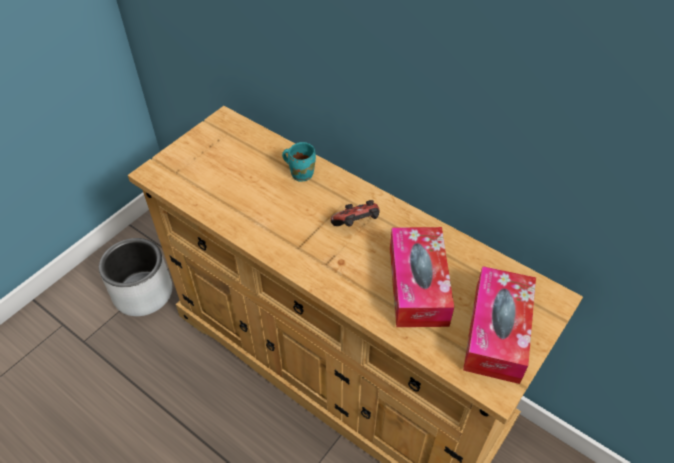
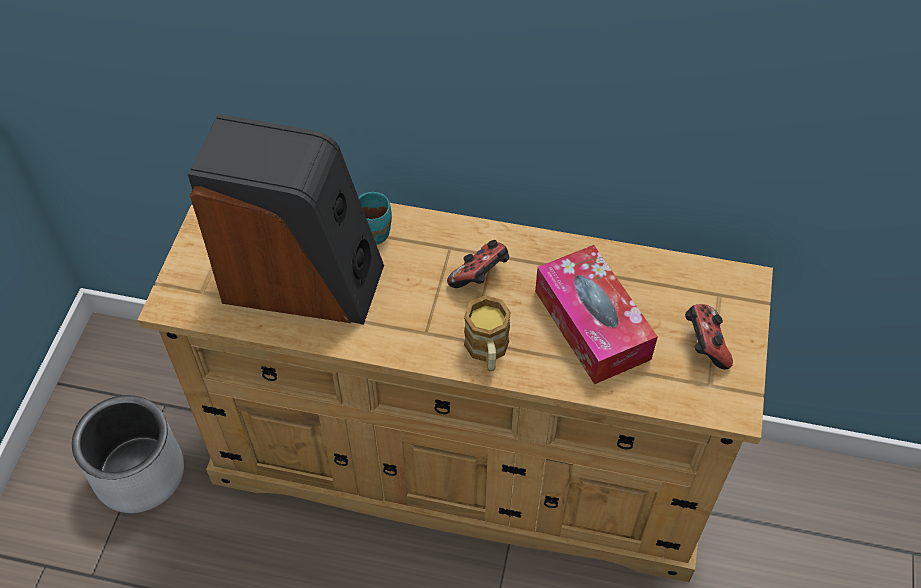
camera: 25 degrees left, 5 degrees up
(240, 186) = (303, 280): none -> speaker
(332, 275) = (487, 351): none -> mug
(496, 332) = (704, 345): tissue box -> game controller

